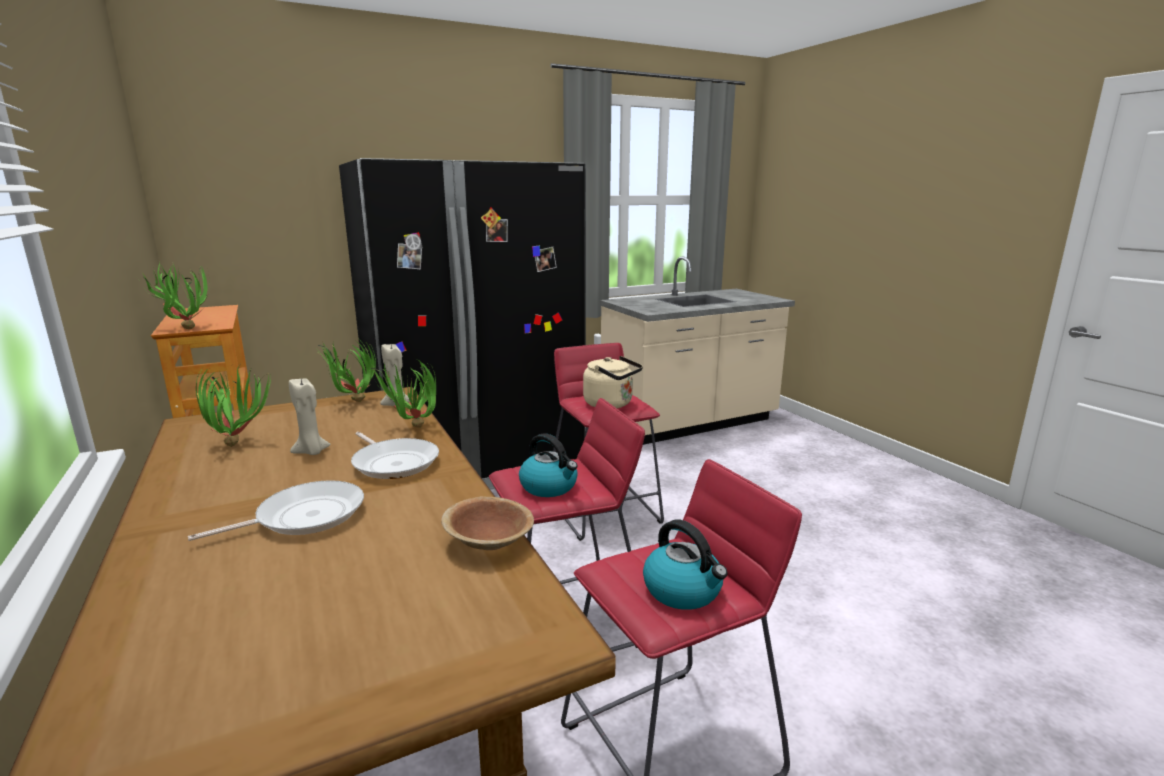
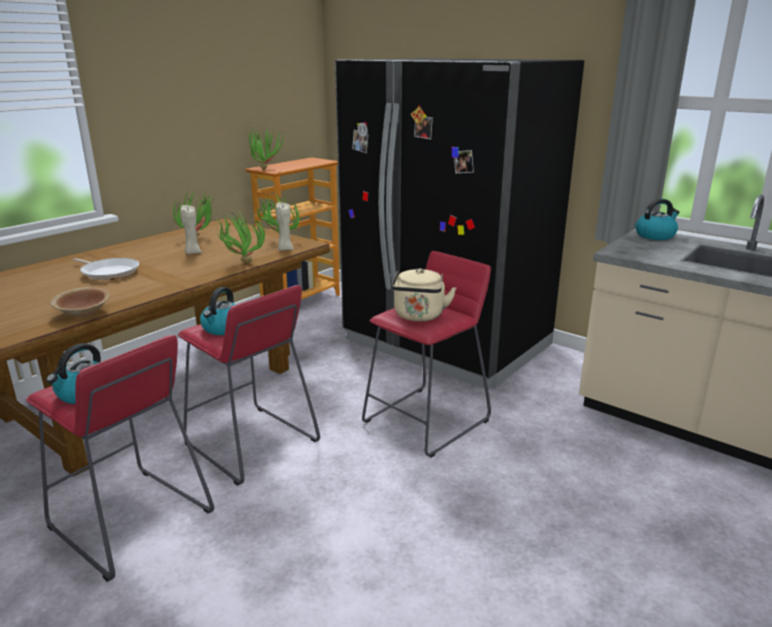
camera: 65 degrees right, 5 degrees up
(394, 462) = (185, 271): frying pan -> none
(625, 300) = (655, 235): none -> kettle

